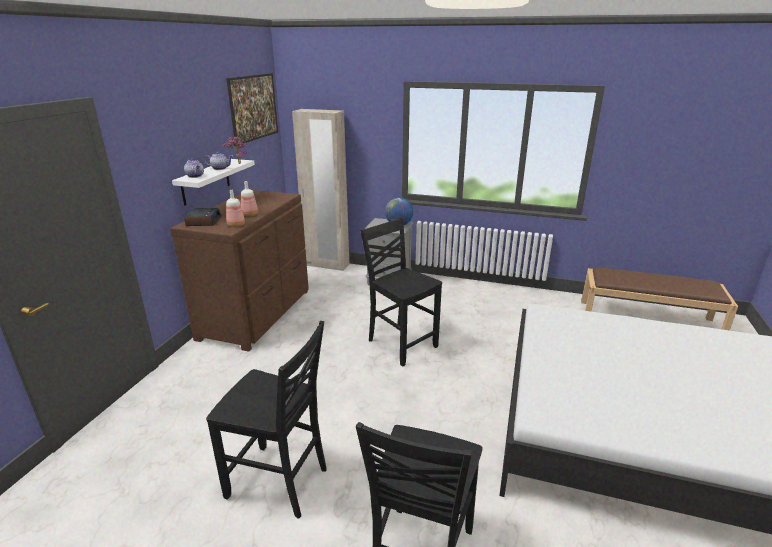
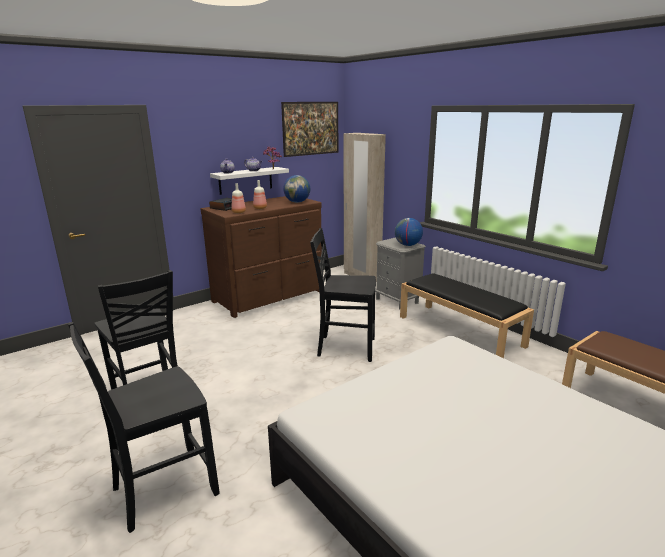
camera: 35 degrees right, 5 degrees down
(275, 199) = (297, 202): none -> globe
(401, 343) = (345, 347): black chair -> black chair turned 75 degrees counterclockwise
(470, 295) = (460, 331): none -> black bench

